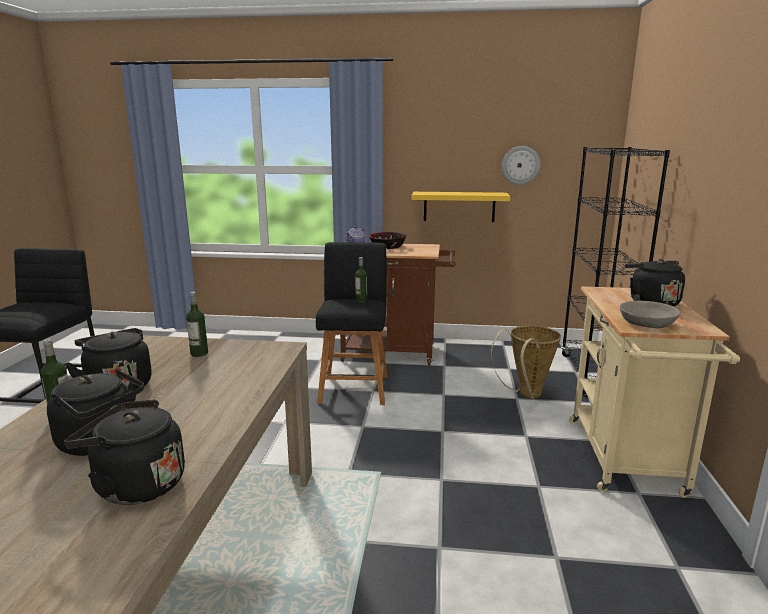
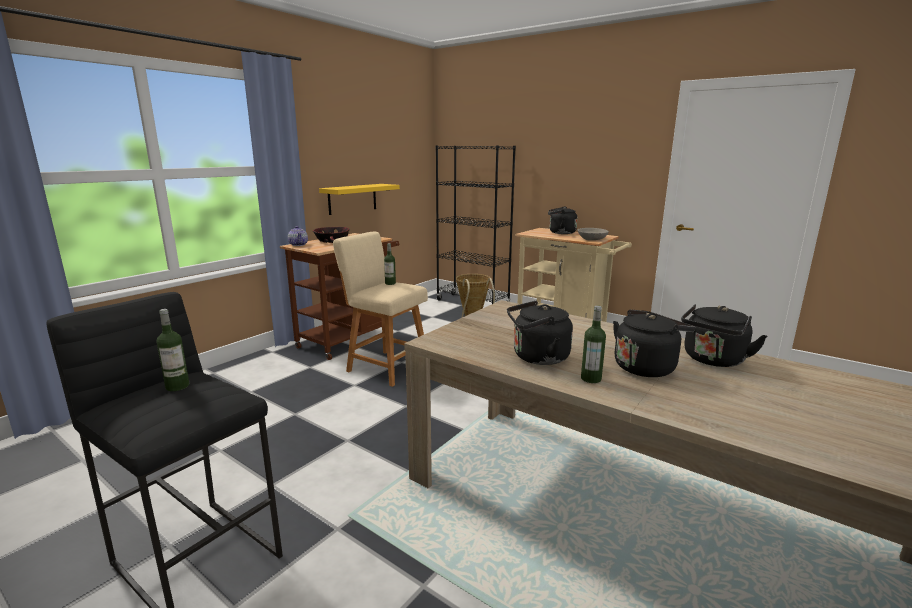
camera: 60 degrees left, 0 degrees up
(199, 353) = (488, 328): bottle -> bottle (177, 386)
(354, 387) = (385, 366): black stool -> beige stool
(520, 165) = (386, 161): wall clock -> none

